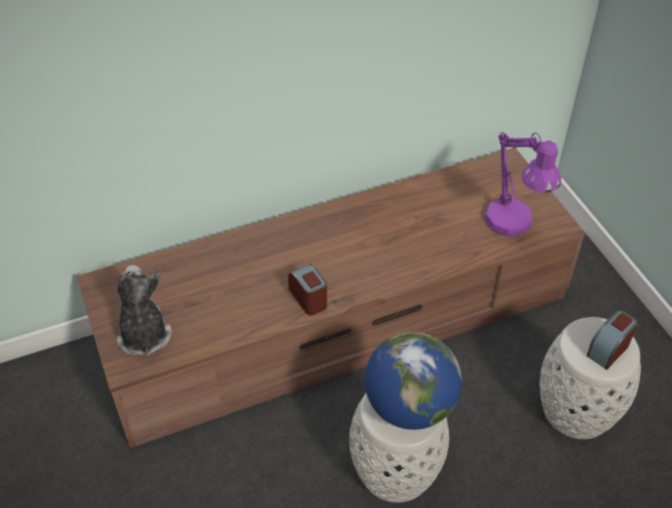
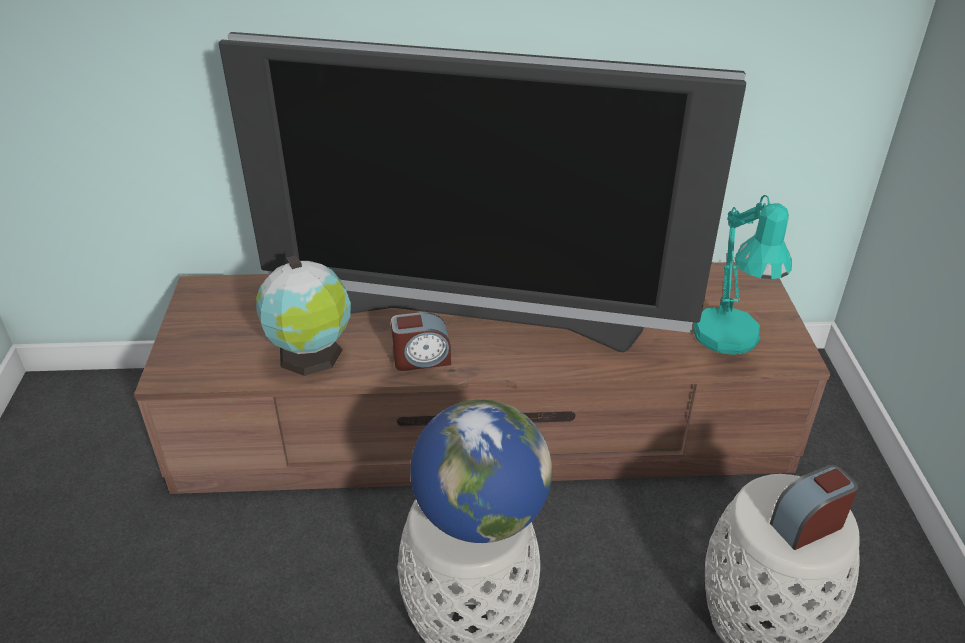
camera: 20 degrees right, 10 degrees down
(144, 334) = (209, 349): plush toy -> none
(226, 318) = (311, 356): none -> globe
(309, 298) = (421, 359): alarm clock -> alarm clock turned 90 degrees clockwise
(333, 249) = (481, 316): none -> television
(513, 226) = (729, 343): purple table lamp -> turquoise table lamp

